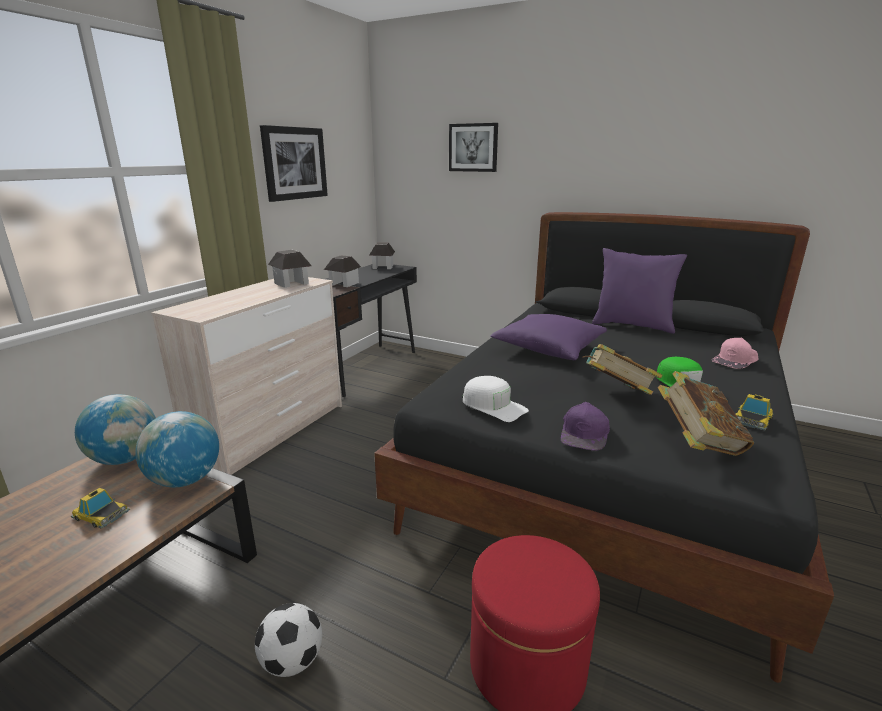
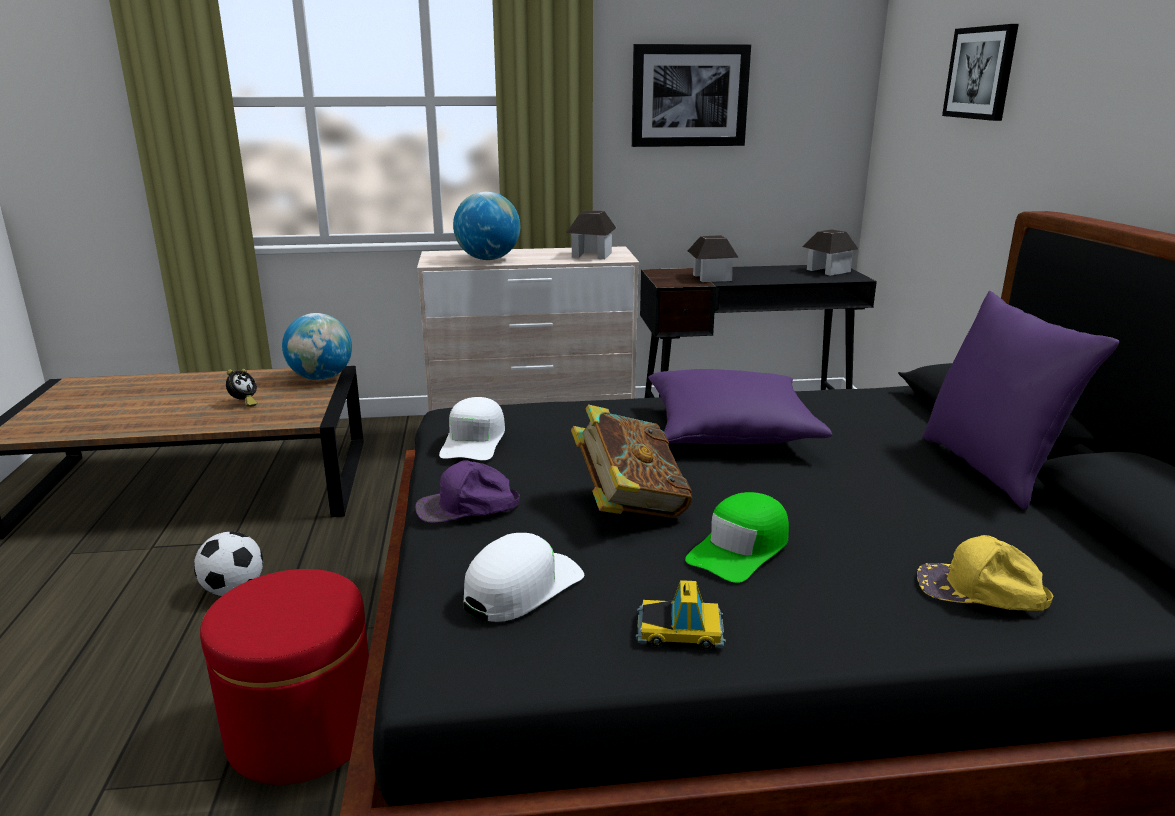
camera: 55 degrees right, 0 degrees up
(101, 514) = (244, 403): toy car -> alarm clock
(185, 480) = (311, 408): globe -> globe (488, 259)
(697, 443) = (522, 588): book -> white cap
(735, 360) = (981, 591): pink cap -> yellow cap

